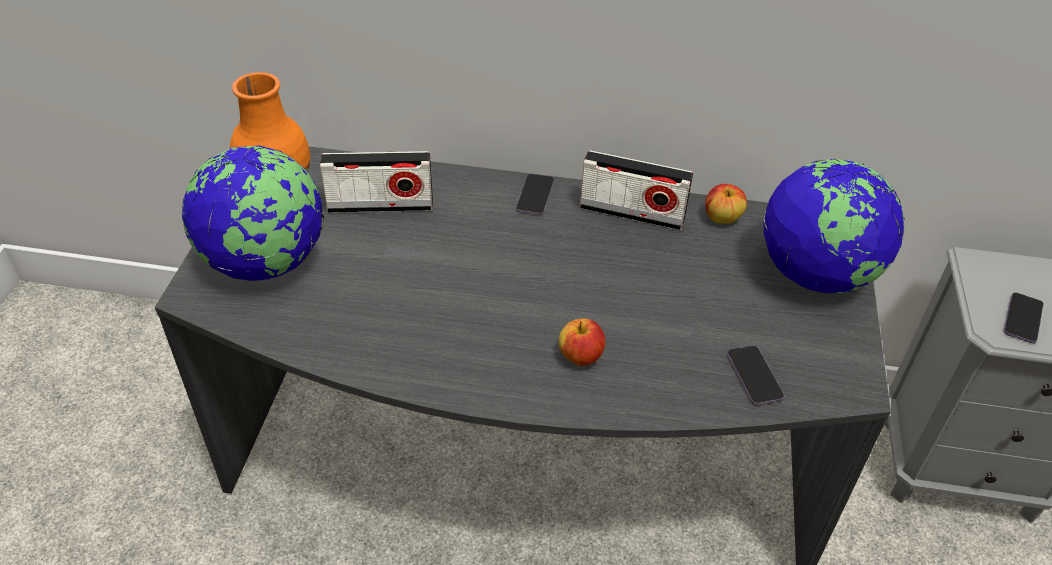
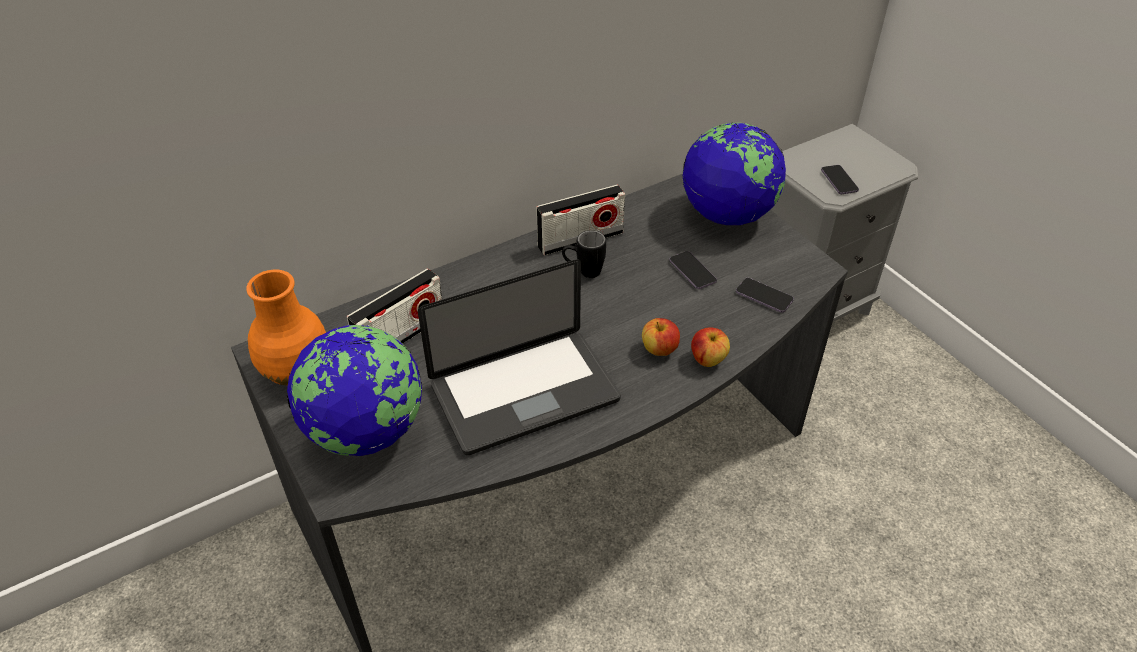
camera: 40 degrees left, 0 degrees up
(416, 314) = (524, 393): none -> laptop
(535, 196) = (504, 264): phone -> phone (692, 271)
(597, 243) = (583, 272): none -> black mug
(722, 218) = (637, 211): apple -> apple (708, 359)

